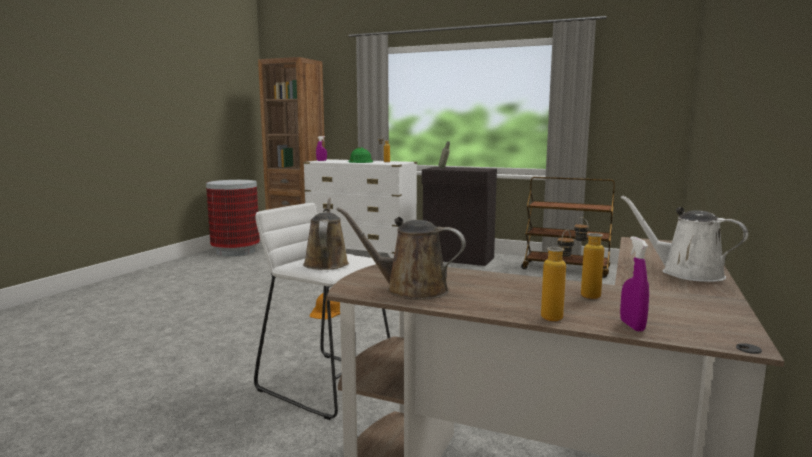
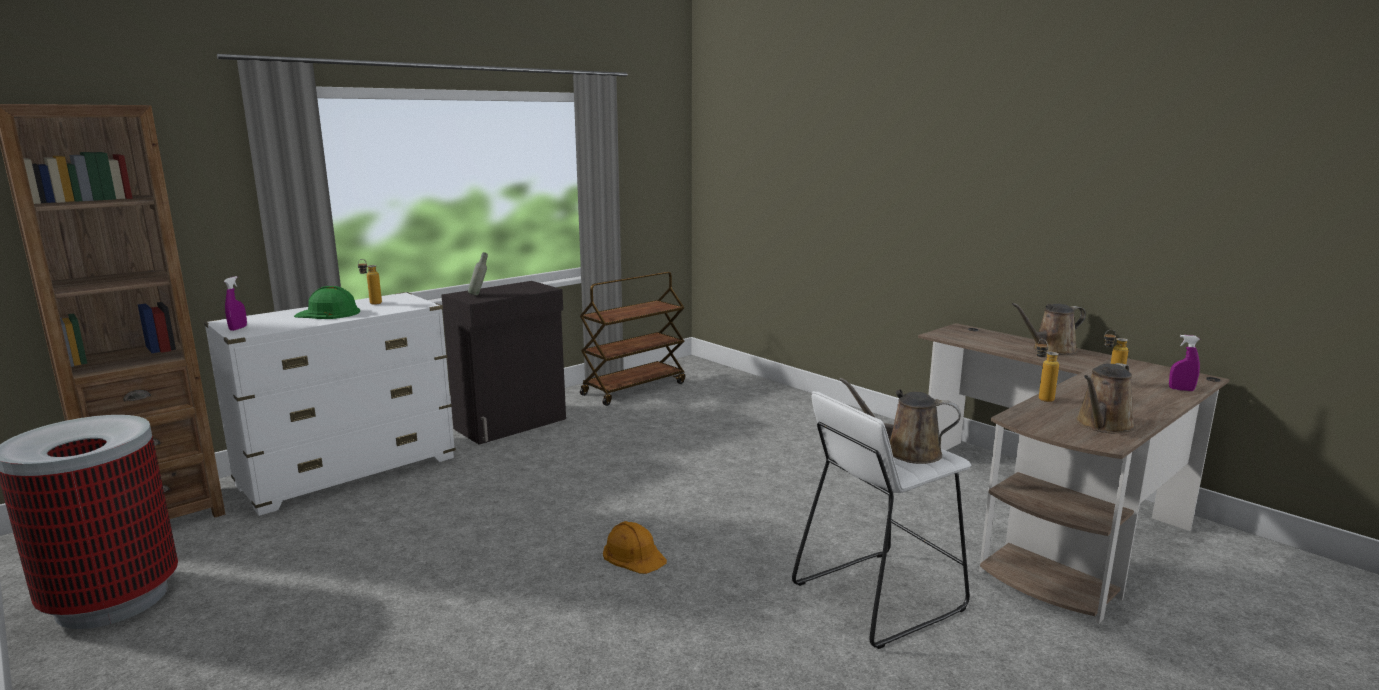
camera: 65 degrees left, 5 degrees up
(556, 315) = (1164, 400): bottle -> bottle (1041, 397)
(685, 273) = (1050, 350): white watering can -> brown watering can

